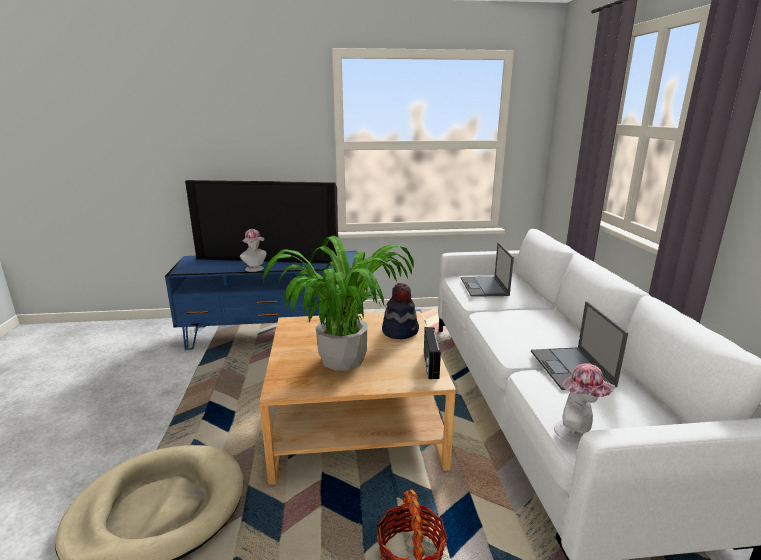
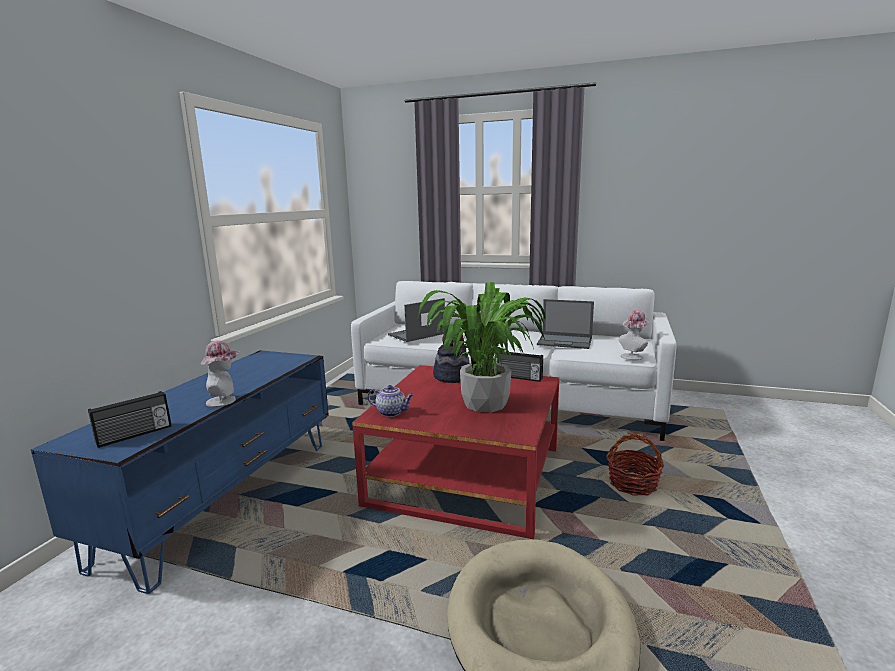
camera: 65 degrees left, 5 degrees down
(201, 267) = (135, 435): none -> radio
(269, 258) = (195, 390): television -> none
(301, 326) = (392, 412): none -> teapot
(355, 421) = (467, 476): beige coffee table -> red coffee table
(484, 287) = (416, 334): laptop -> laptop turned 120 degrees clockwise

